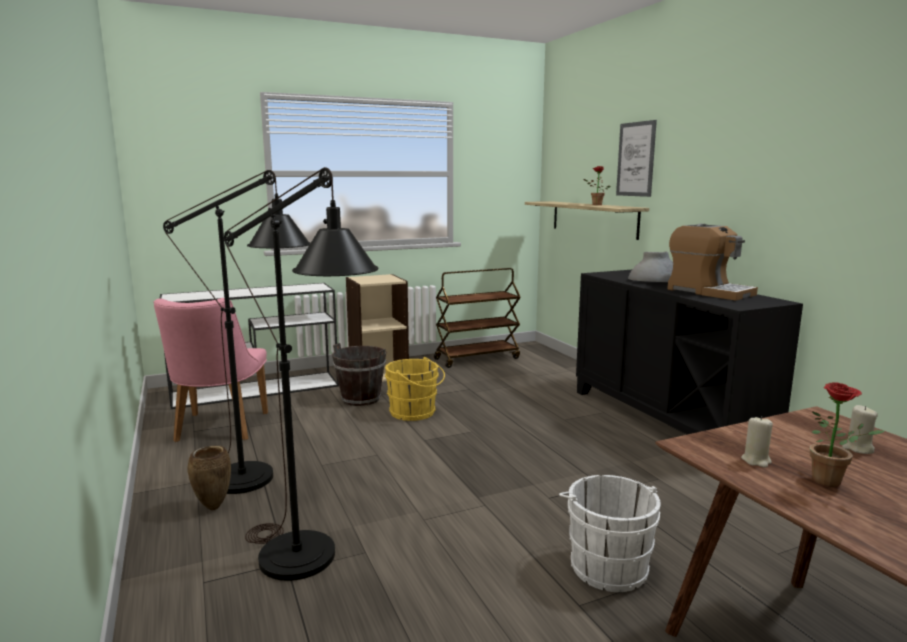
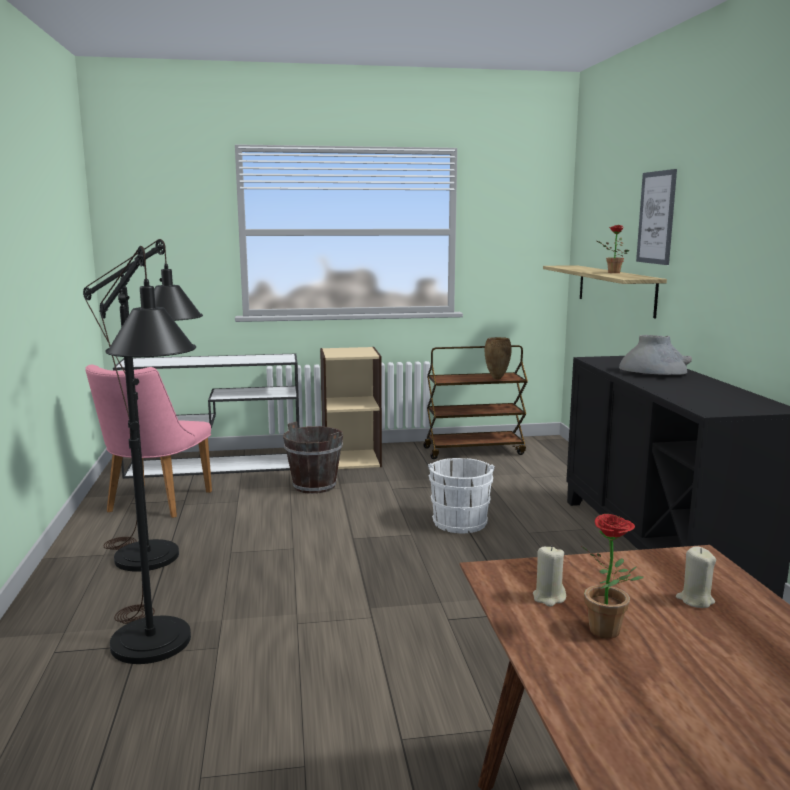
camera: 15 degrees right, 0 degrees up
(213, 507) = (104, 581): brown vase -> brown vase (496, 378)
(415, 413) = (362, 507): yellow bucket -> none
(606, 565) = (462, 702): white bucket -> white bucket (460, 521)
(708, 292) = (701, 390): coffee machine -> none

